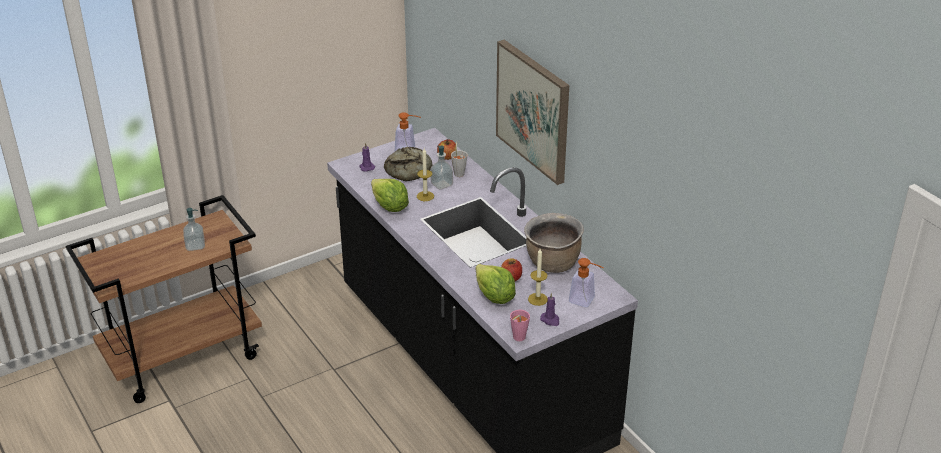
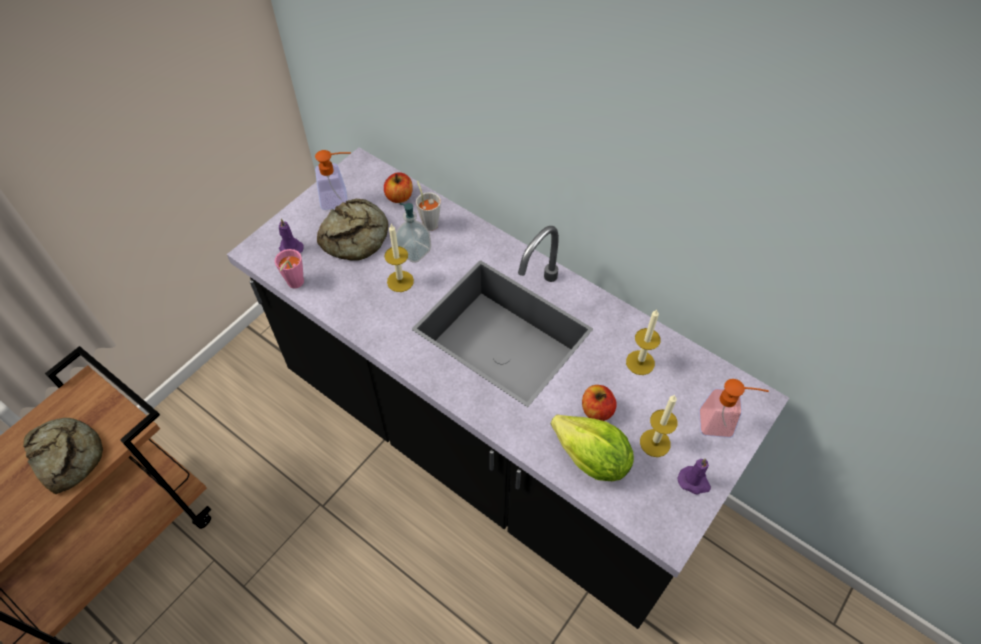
camera: 20 degrees left, 20 degrees up
(195, 246) = (66, 454): soap dispenser -> bread
(389, 207) = (357, 319): lettuce -> none
(517, 338) = (666, 540): pink cup -> pink cup (294, 285)
(534, 110) = (565, 132): picture -> none
(552, 264) = (640, 362): brown cooking pot -> candle

